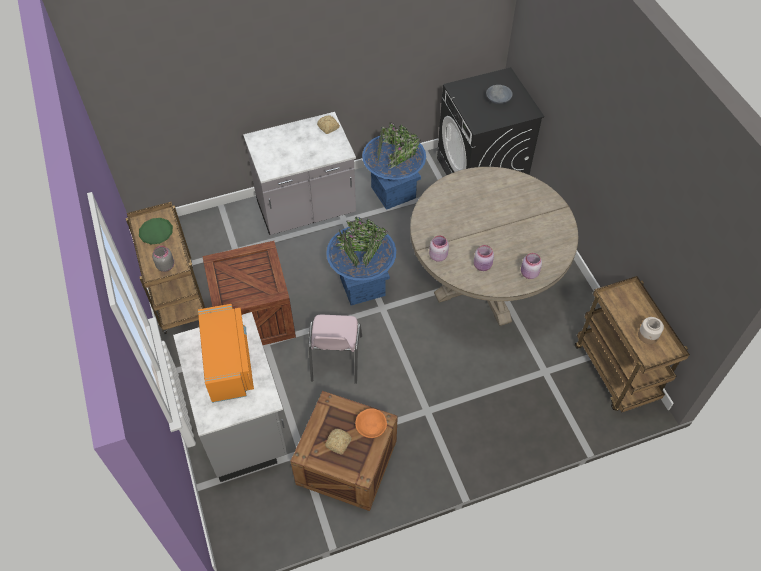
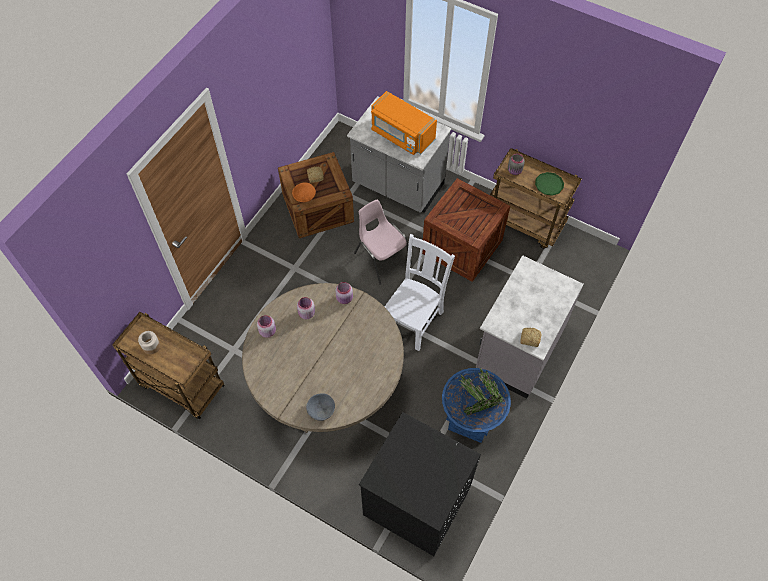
camera: 140 degrees right, 5 degrees up
(362, 286) = (414, 320): blue planter -> white chair
(498, 100) = (415, 472): grey bowl -> grey bowl (321, 409)

